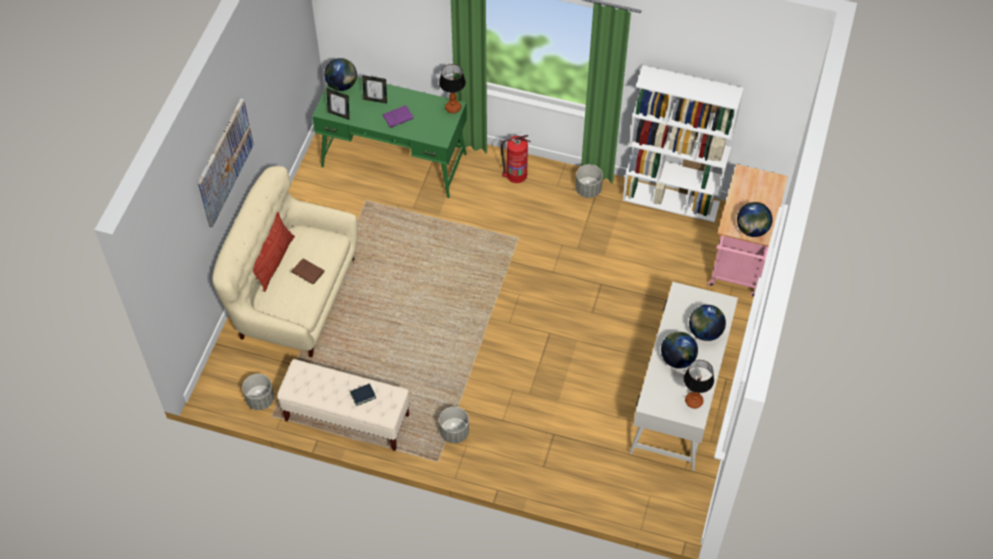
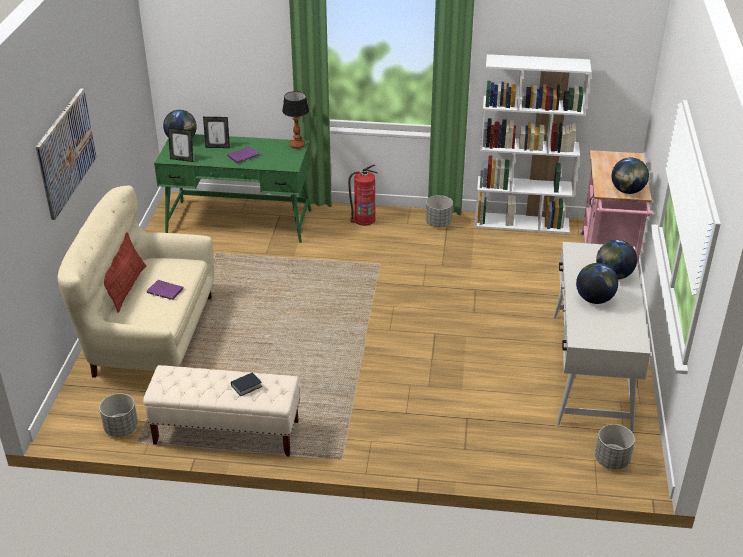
camera: 10 degrees left, 20 degrees down
(309, 272) = (166, 291): brown book -> purple book
(454, 432) = (354, 431): grey planter -> grey planter (611, 460)
(694, 401) = (628, 331): table lamp -> none

